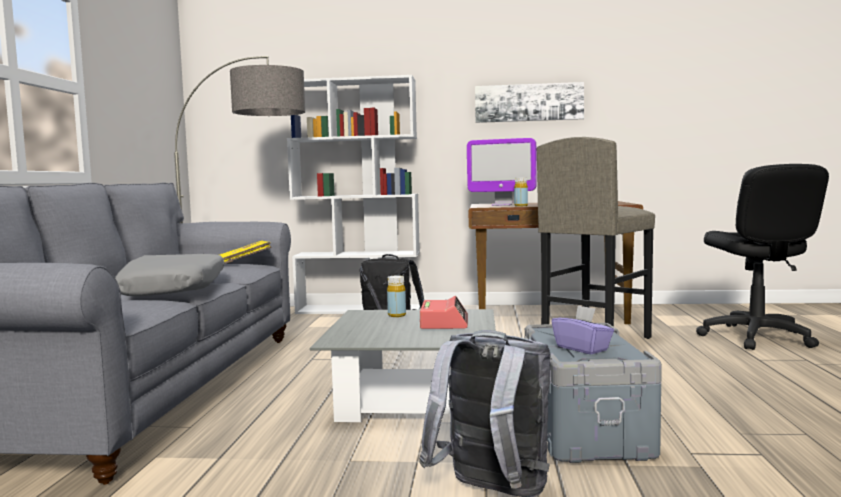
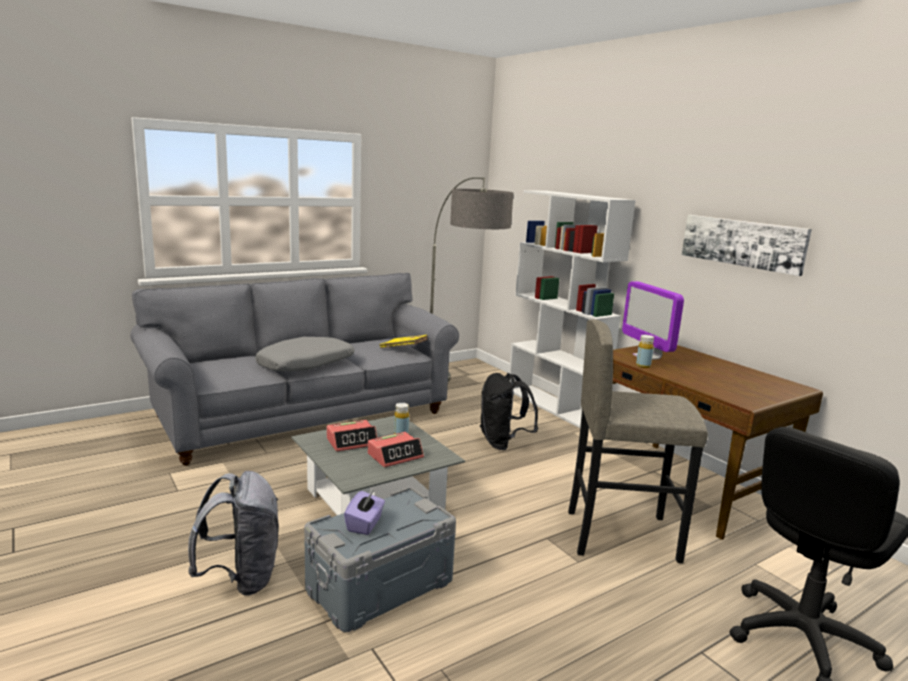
camera: 50 degrees right, 10 degrees up
(380, 330) = (352, 442): none -> alarm clock

